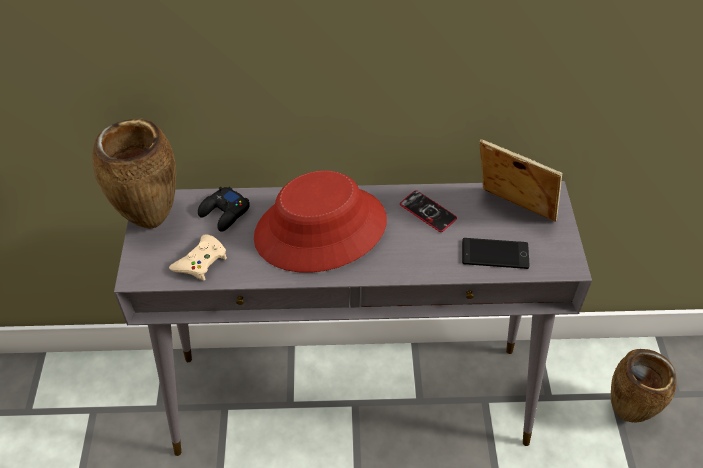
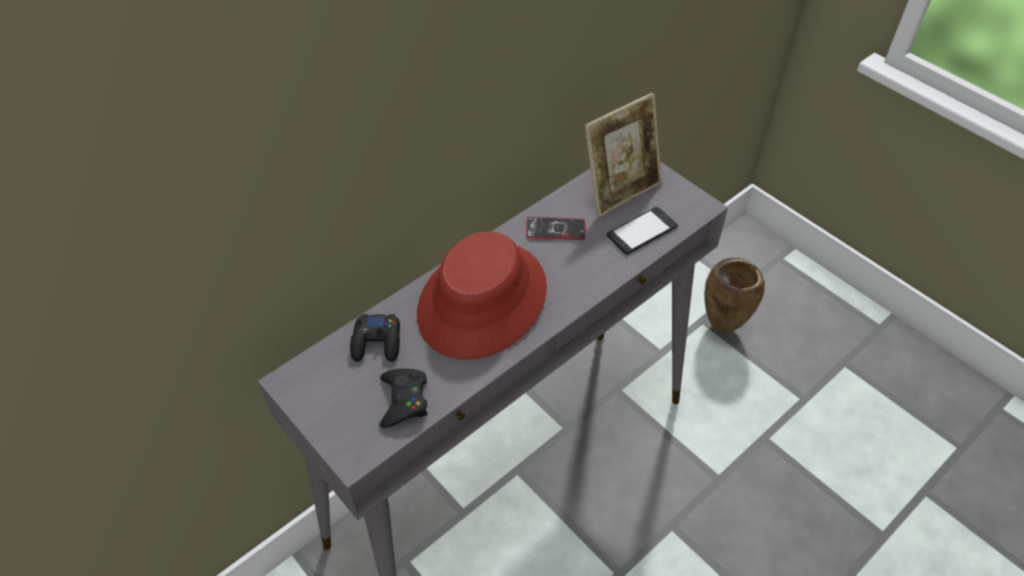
camera: 40 degrees left, 0 degrees up
(150, 221) = (310, 398): brown vase -> none
(201, 261) = (404, 400): beige game controller -> black game controller
(512, 213) = (620, 191): picture frame -> picture frame turned 150 degrees clockwise

